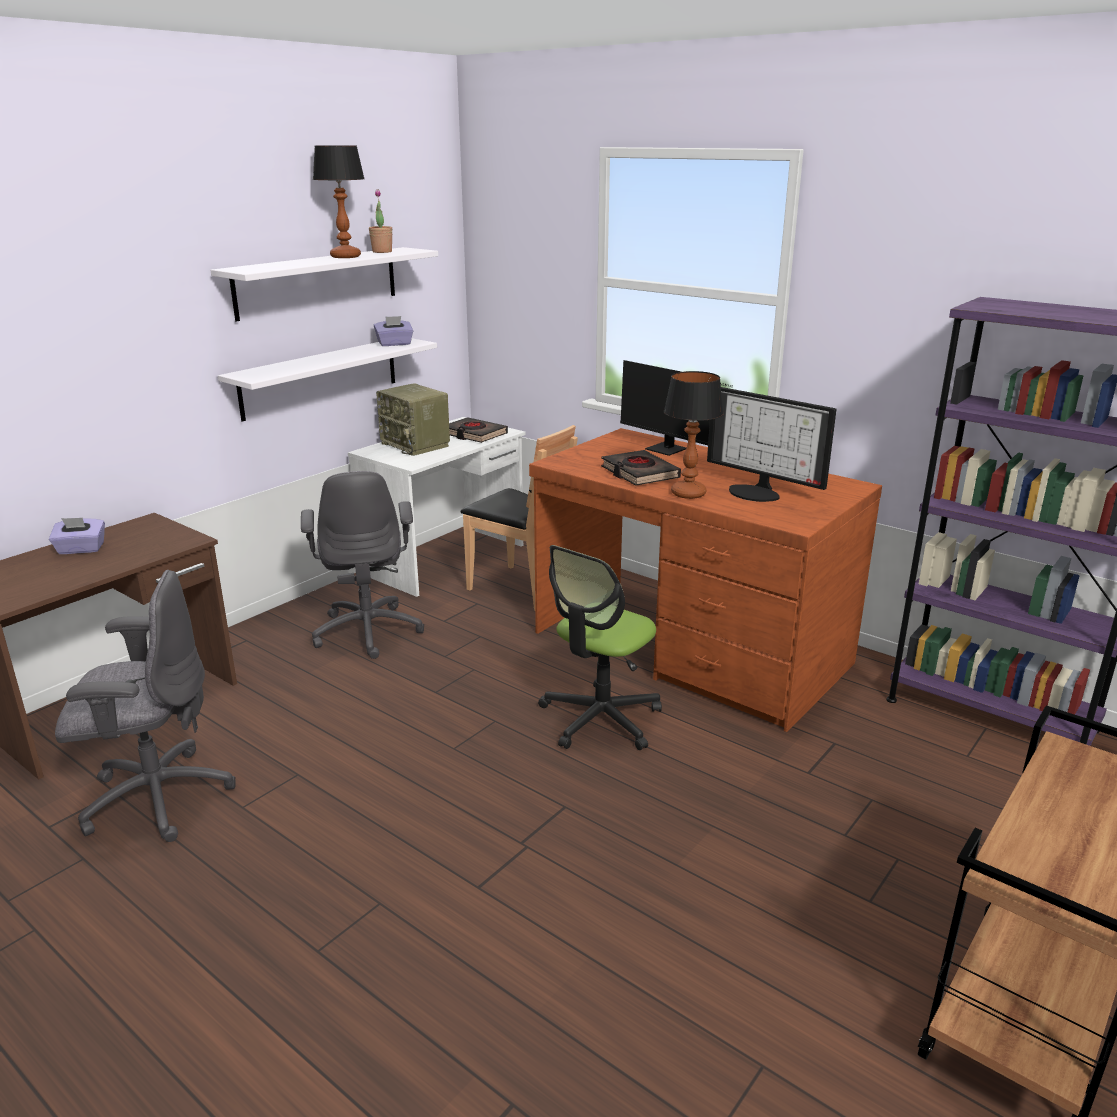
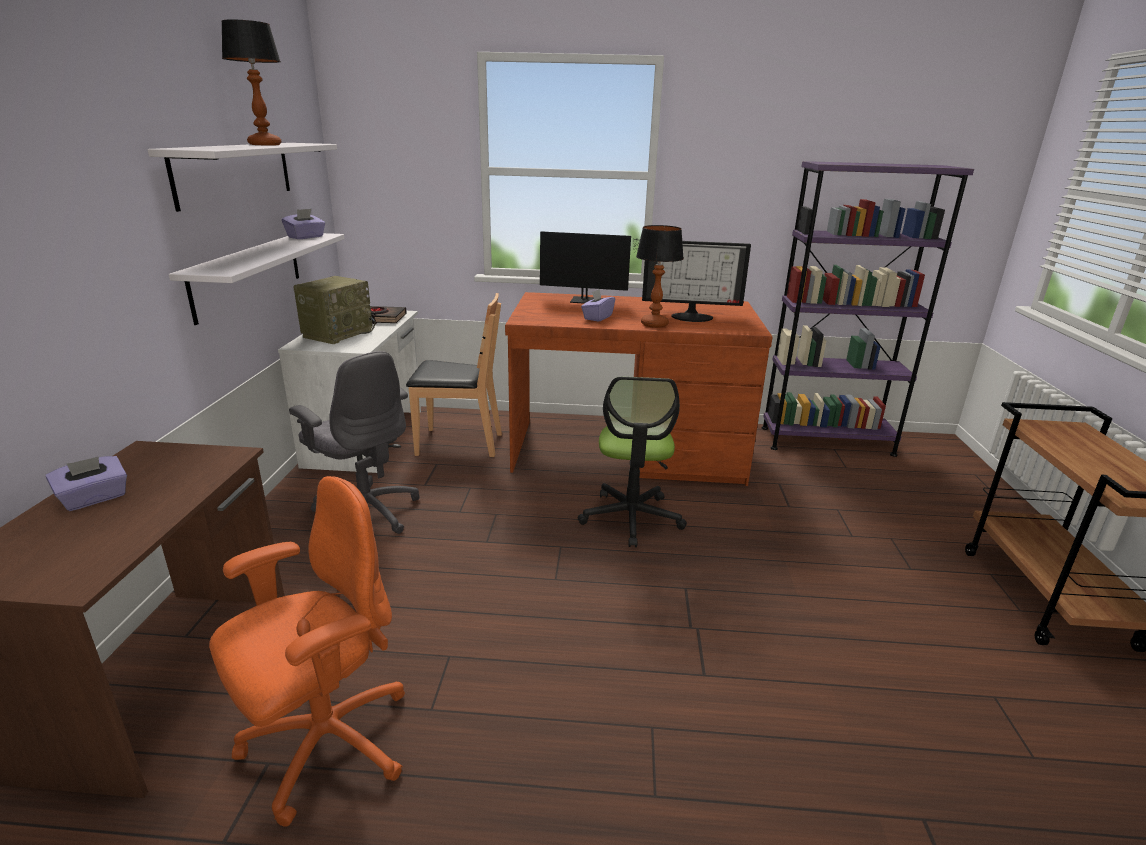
camera: 35 degrees left, 0 degrees up
(156, 797) = (325, 744): grey office chair -> orange office chair
(382, 252) = (286, 143): potted plant -> none
(416, 445) = (338, 333): radio -> radio turned 75 degrees counterclockwise
(639, 473) = (597, 317): black book -> purple tissue box

